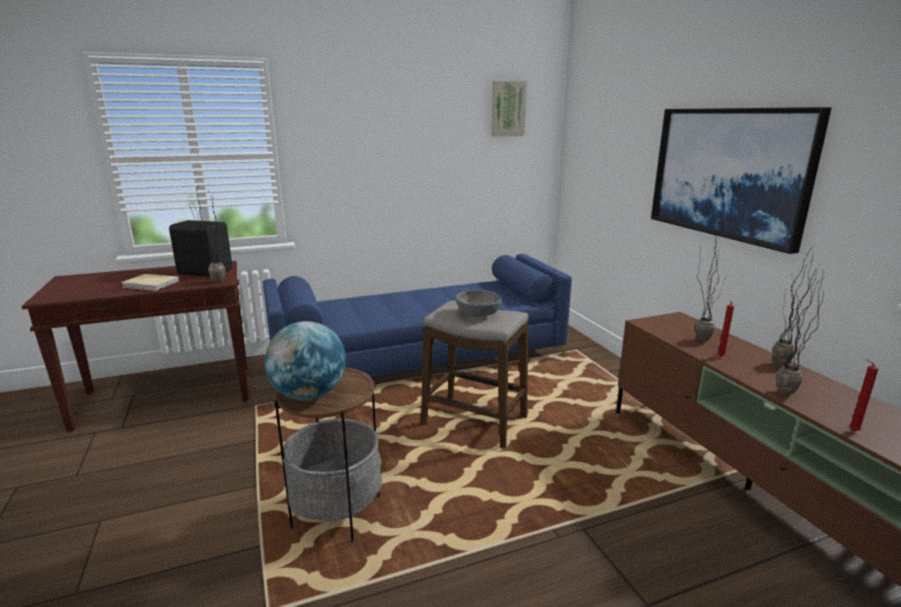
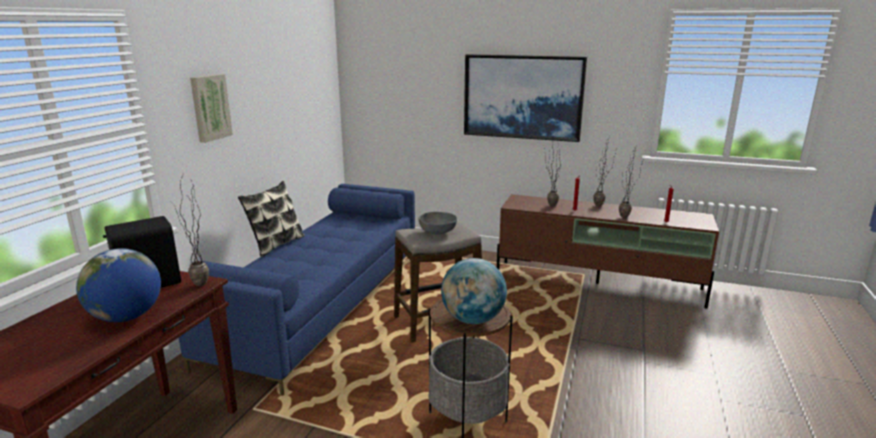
camera: 50 degrees left, 0 degrees up
(151, 284) = (127, 317): beige book -> globe
(400, 289) = (276, 245): none -> pillow
(507, 108) = (307, 53): picture -> picture (210, 107)

